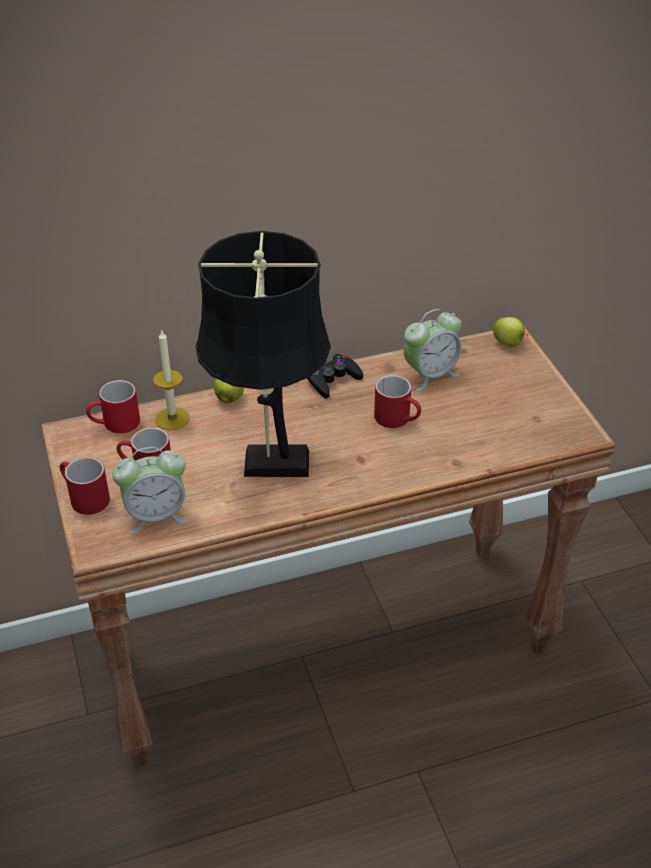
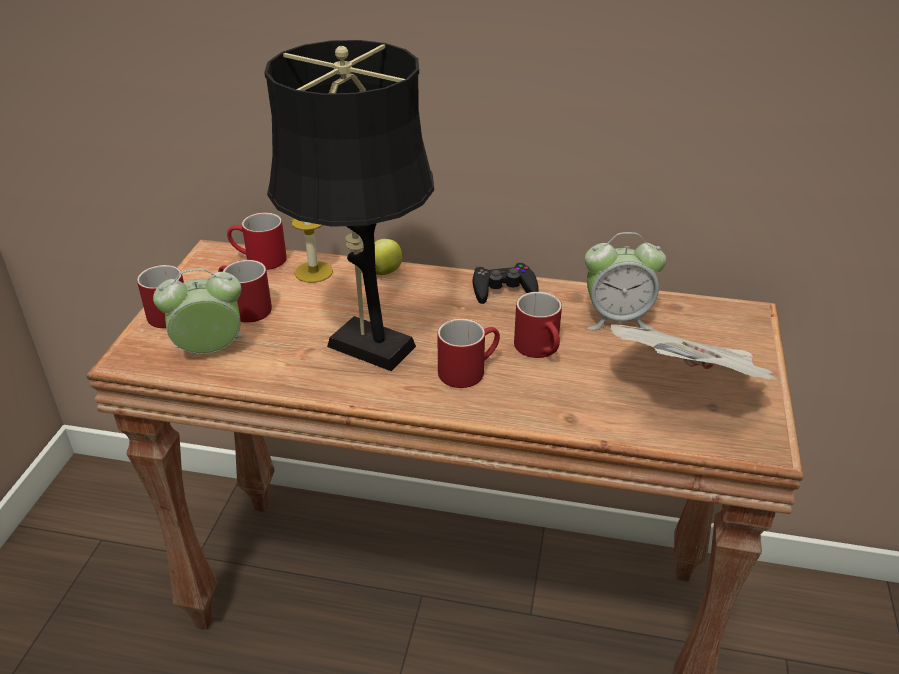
camera: 30 degrees right, 5 degrees down
(156, 515) = (210, 351): alarm clock -> alarm clock turned 150 degrees clockwise
(361, 454) = (468, 369): none -> red mug
(508, 343) = (740, 317): apple -> none
(513, 408) = (691, 386): none -> newspaper

